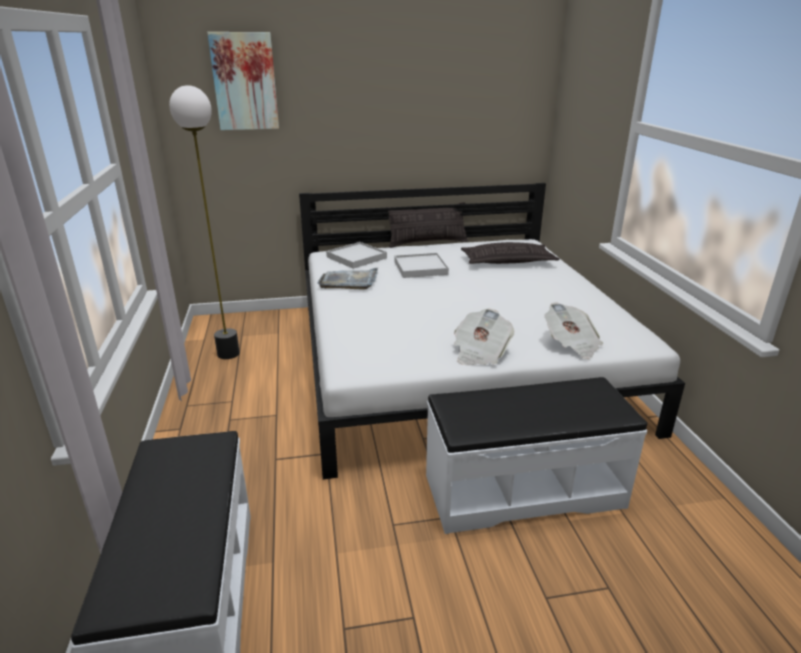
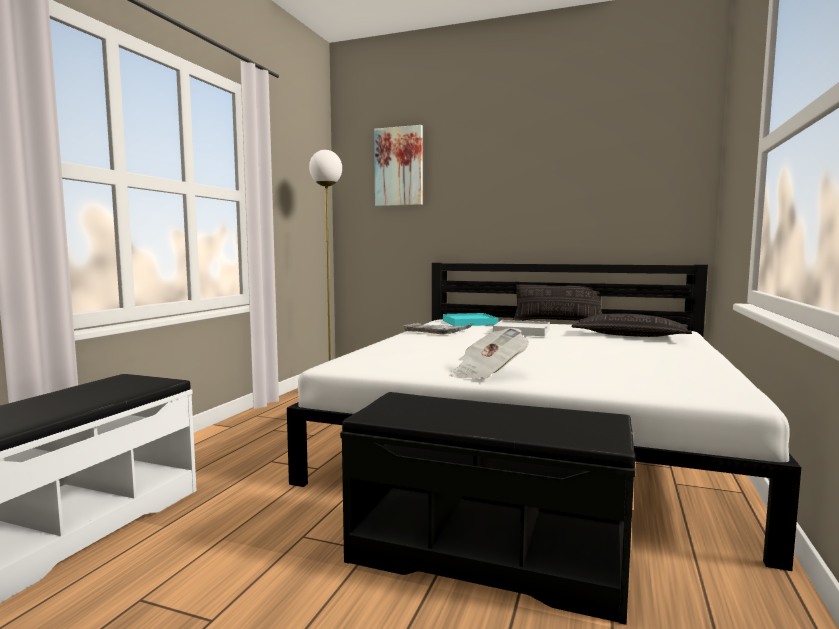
camera: 30 degrees right, 20 degrees down
(356, 257) = (469, 322): white tray -> turquoise tray
(522, 490) = (486, 555): white bench -> black bench
(571, 344) = (615, 384): newspaper -> none

